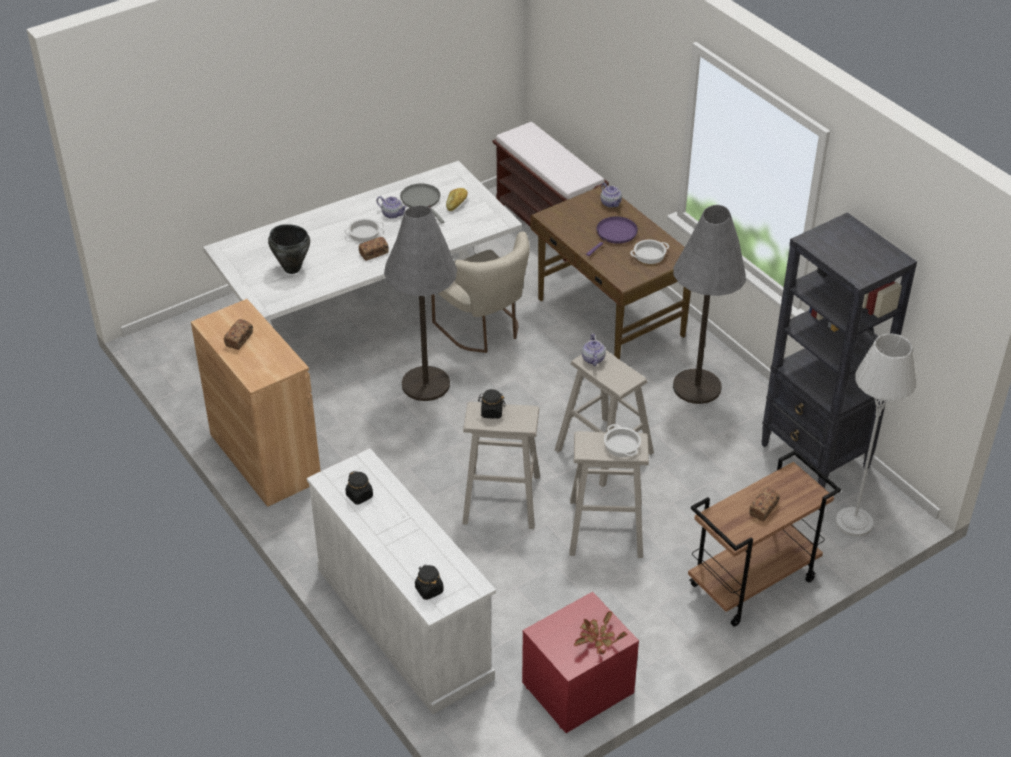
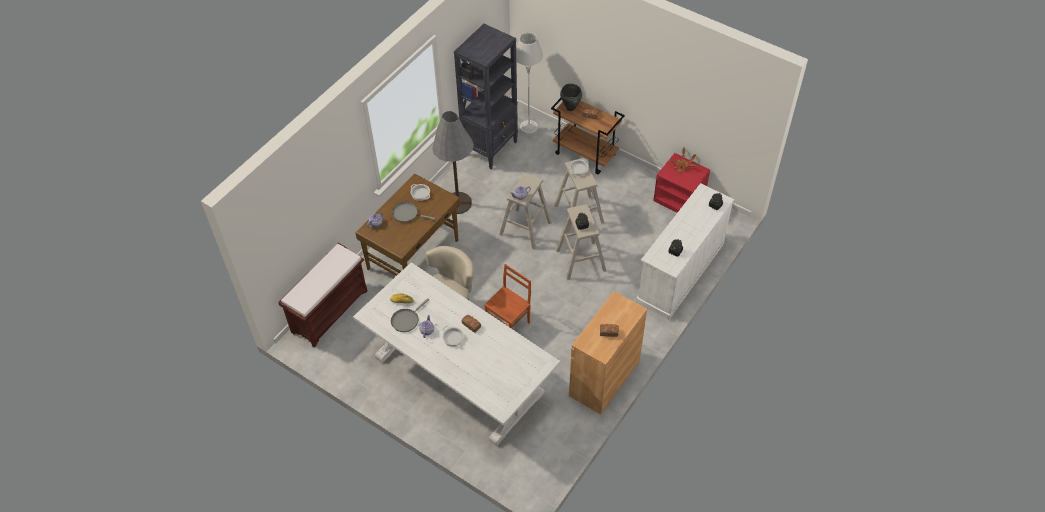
camera: 110 degrees left, 10 degrees up
(292, 268) = (504, 362): black cooking pot -> black cooking pot (570, 108)
(425, 384) = (509, 323): grey floor lamp -> brown chair
(615, 234) = (407, 213): purple frying pan -> grey frying pan

